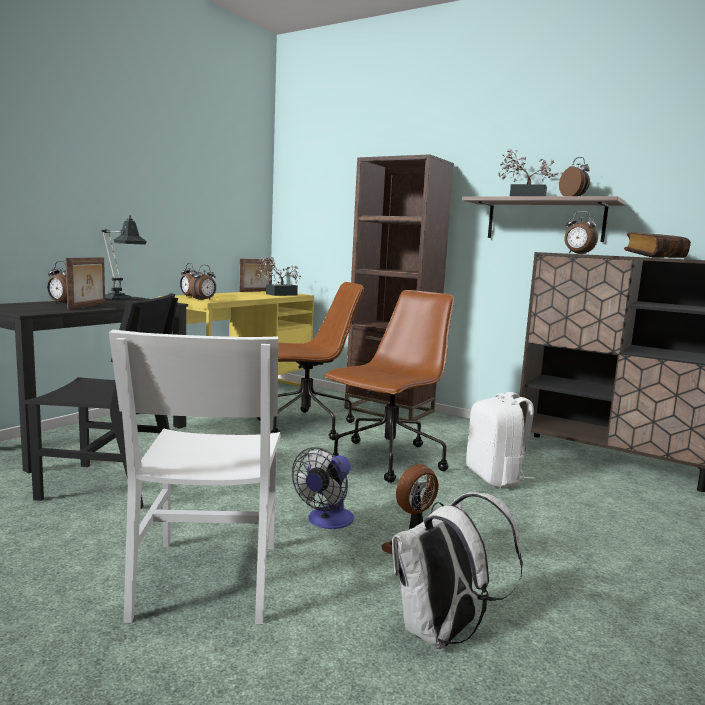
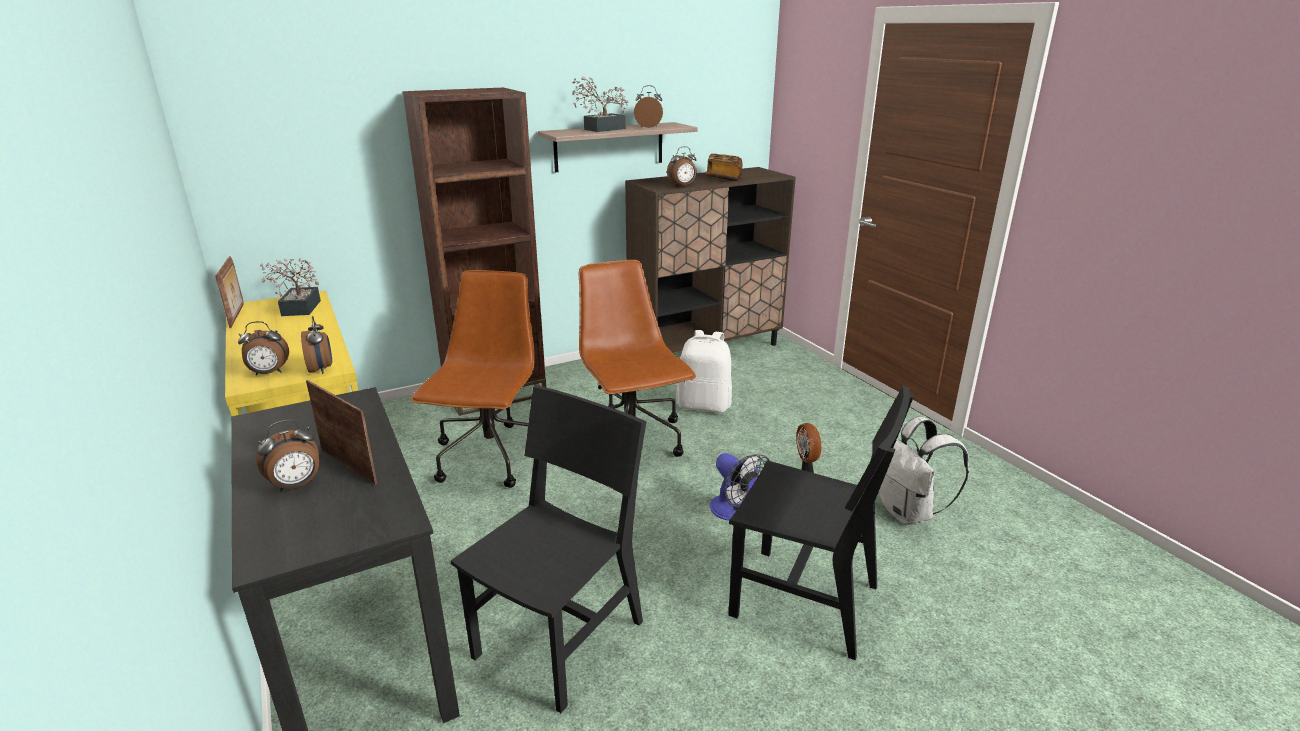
camera: 60 degrees left, 15 degrees up
(120, 299) = (277, 432): table lamp -> none
(207, 578) = (804, 600): white chair -> black chair

